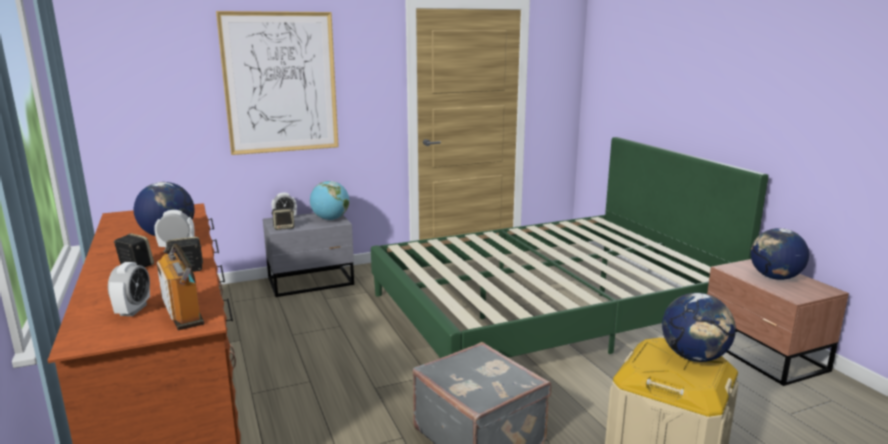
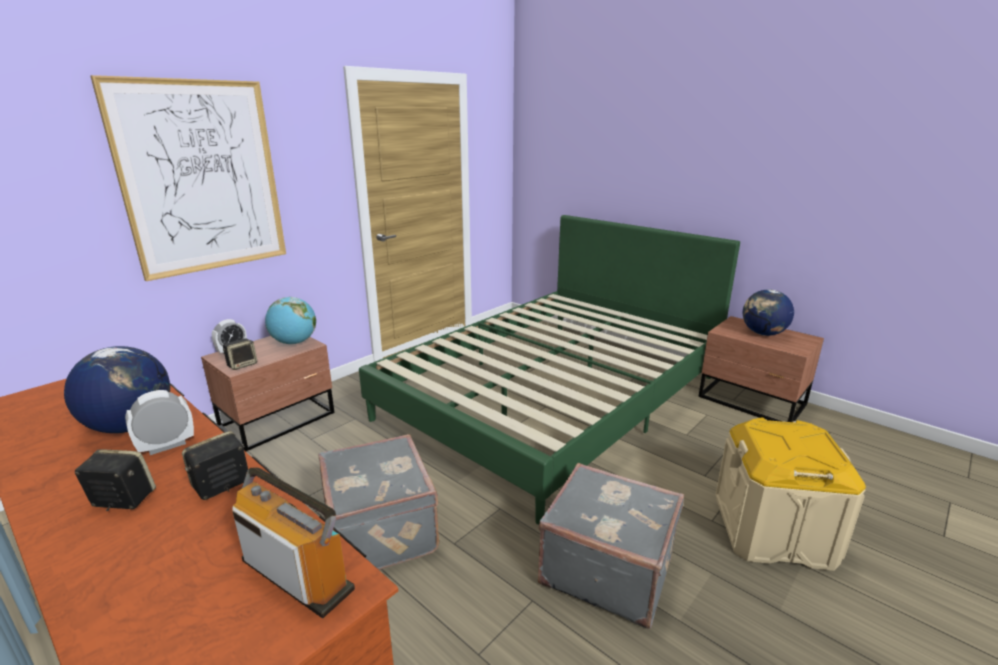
camera: 25 degrees left, 5 degrees up
(133, 310) = (199, 599): alarm clock -> none
(312, 282) = (280, 420): grey nightstand -> brown nightstand
(331, 366) = (383, 529): none -> grey suitcase
(694, 357) = (801, 433): globe -> none

